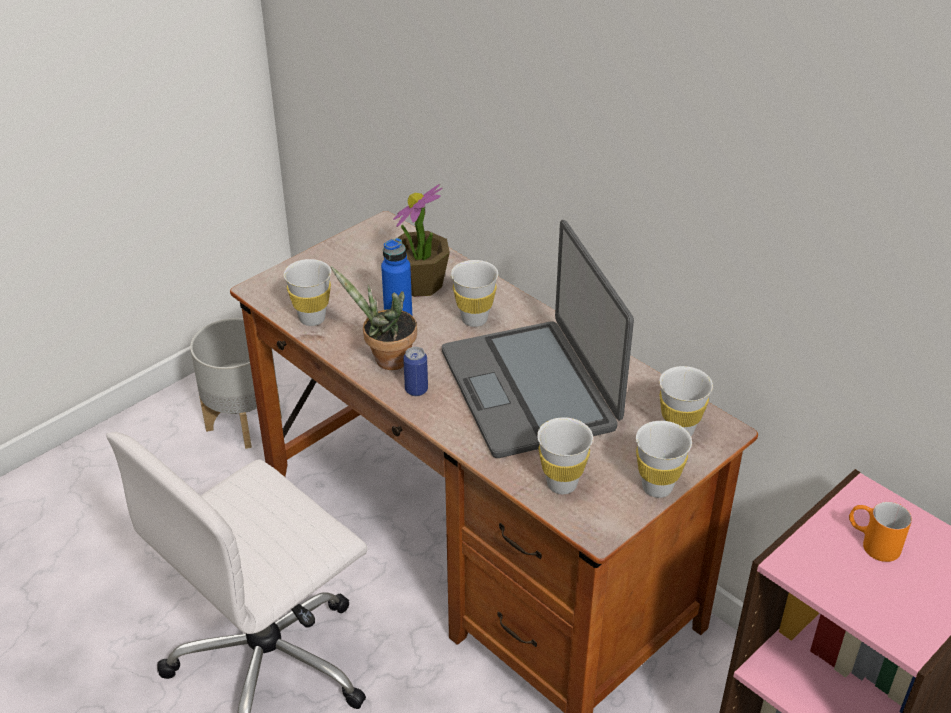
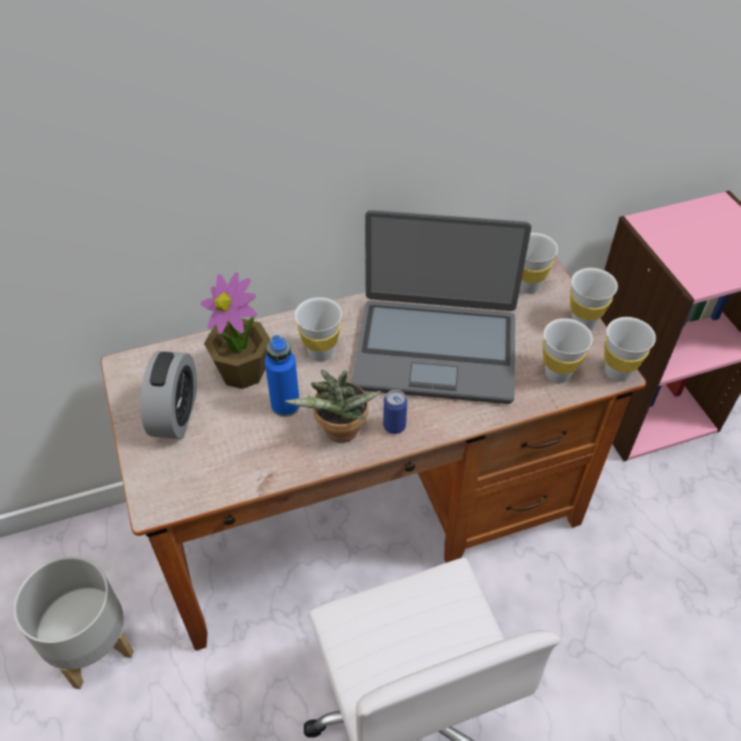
camera: 65 degrees left, 10 degrees up
(312, 318) = (238, 472): white cup -> white cup (617, 372)
(351, 267) = (175, 415): none -> alarm clock
(872, 543) = (691, 239): orange mug -> none

